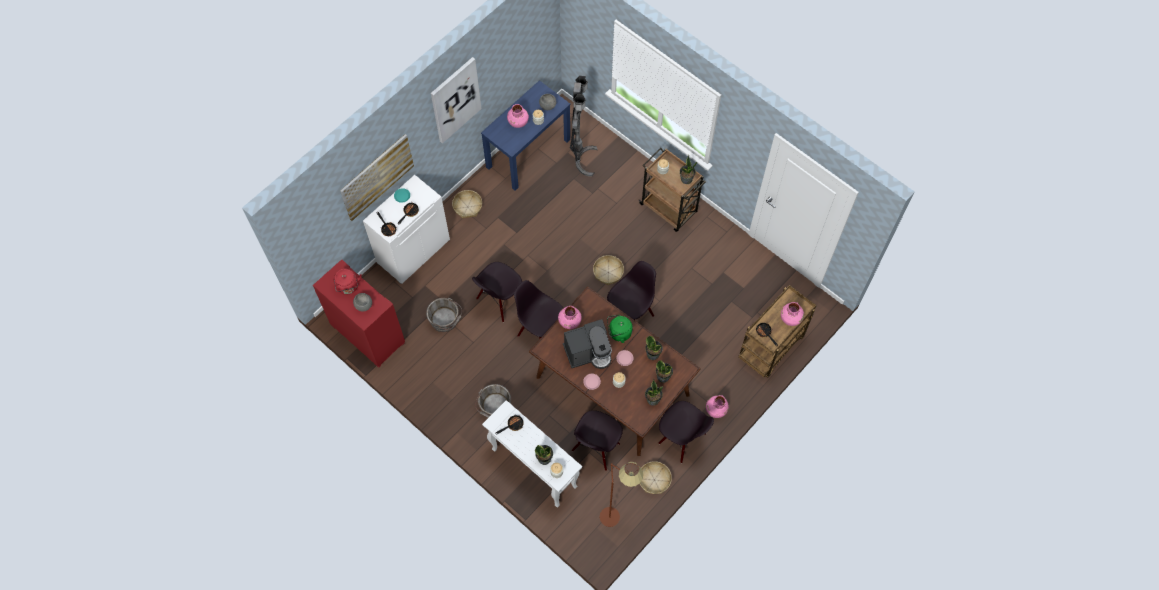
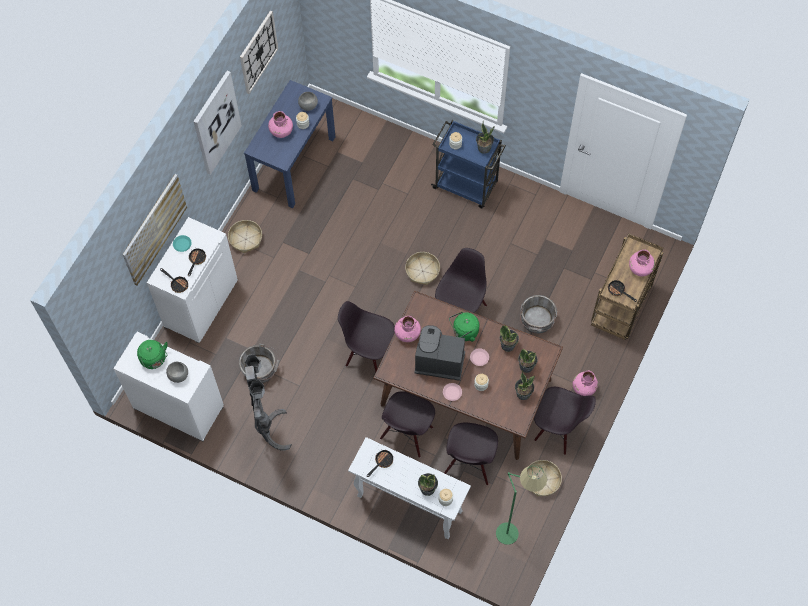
camera: 15 degrees left, 0 degrees up
(348, 287) = (154, 360): red kettle -> green kettle
(366, 333) = (177, 407): red cabinet -> white cabinet
(494, 407) = (345, 450): grey bucket -> grey bucket (536, 321)
(499, 301) = (313, 333): black chair -> black chair (407, 434)
(509, 48) = (258, 52): none -> wall clock
(580, 160) = (353, 157): grey floor lamp -> grey floor lamp (269, 432)
(588, 352) = (438, 361): coffee machine -> coffee machine turned 135 degrees counterclockwise
(618, 513) = (515, 527): brown floor lamp -> green floor lamp
(669, 209) = (466, 185): brown cart -> blue cart

